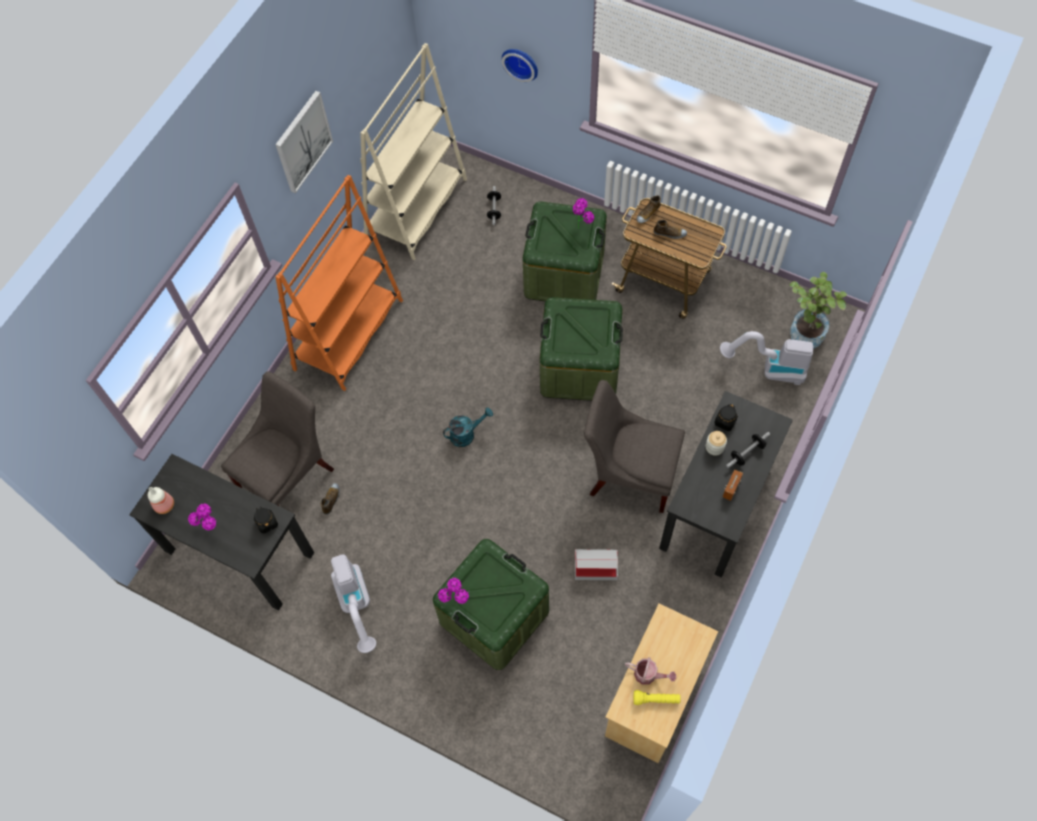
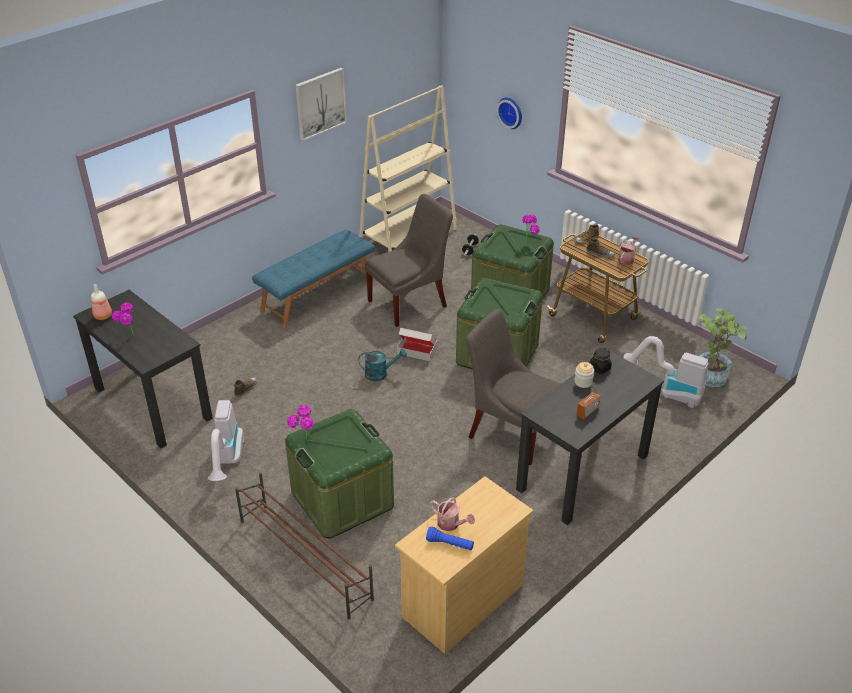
camera: 15 degrees right, 25 degrees down
(267, 523) = (174, 344): black jar -> none
(289, 475) = (221, 366): grey chair -> grey chair (410, 302)
(349, 335) = (317, 295): orange bookcase -> blue bench
(486, 700) = (304, 558): none -> brown shoe rack
(596, 566) = (451, 487): cardboard box -> cardboard box (417, 350)
(656, 699) = (450, 544): yellow flashlight -> blue flashlight
(701, 234) = (626, 259): none -> watering can
(747, 453) = (611, 392): dumbbell -> none

